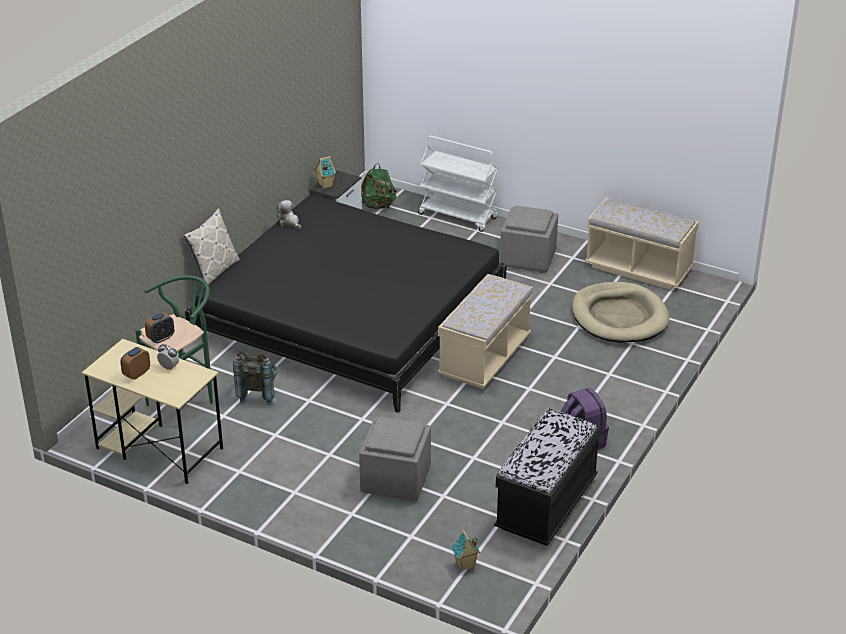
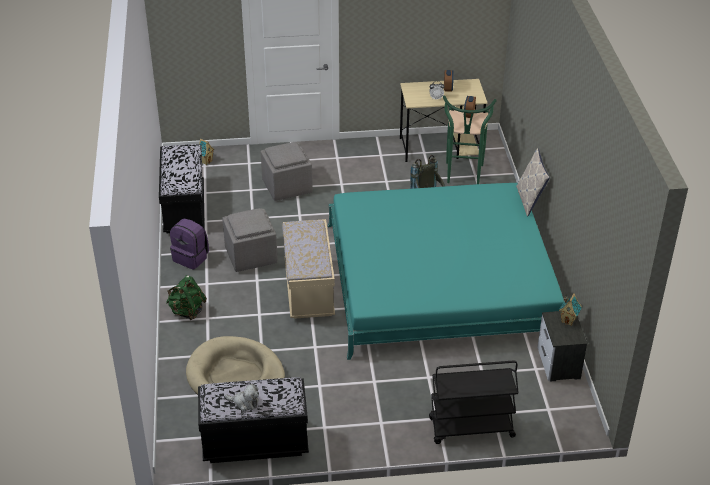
camera: 145 degrees right, 5 degrees up
(289, 222) = (537, 261): plush toy -> plush toy (244, 402)
(350, 315) = (440, 280): black bed -> turquoise bed
(378, 206) = (552, 404): green backpack -> green backpack (187, 311)
(458, 216) = (470, 428): white cart -> black cart
(527, 258) = (362, 406): grey ottoman -> grey ottoman (251, 256)
(638, 269) = (255, 442): beige bench -> black bench

